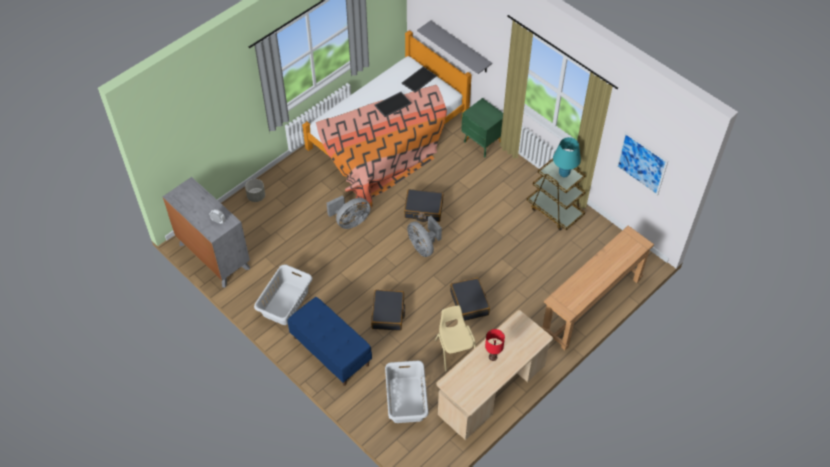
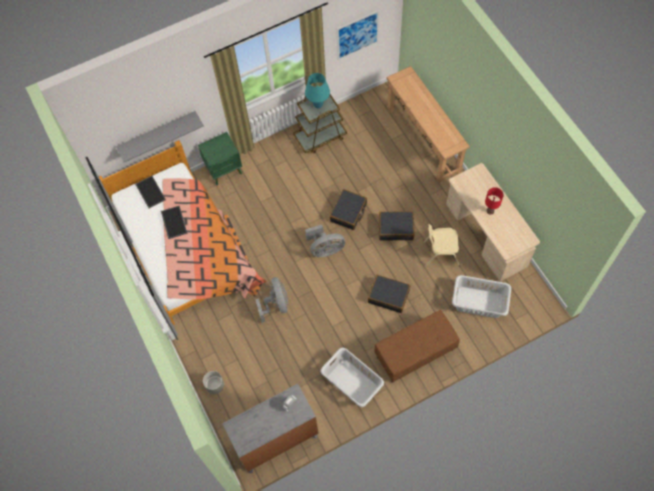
camera: 70 degrees left, 10 degrees up
(330, 351) = (415, 353): blue bench -> brown bench
(423, 209) = (283, 238): black suitcase -> black suitcase (348, 212)

